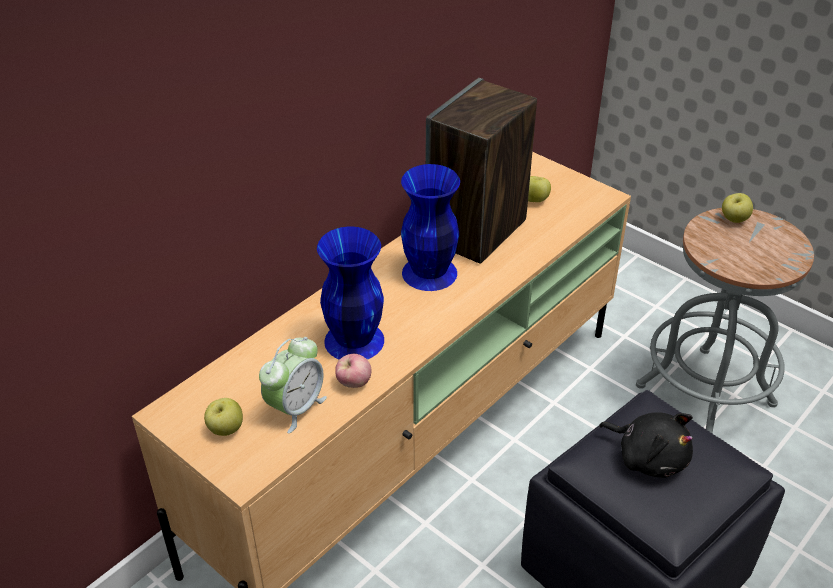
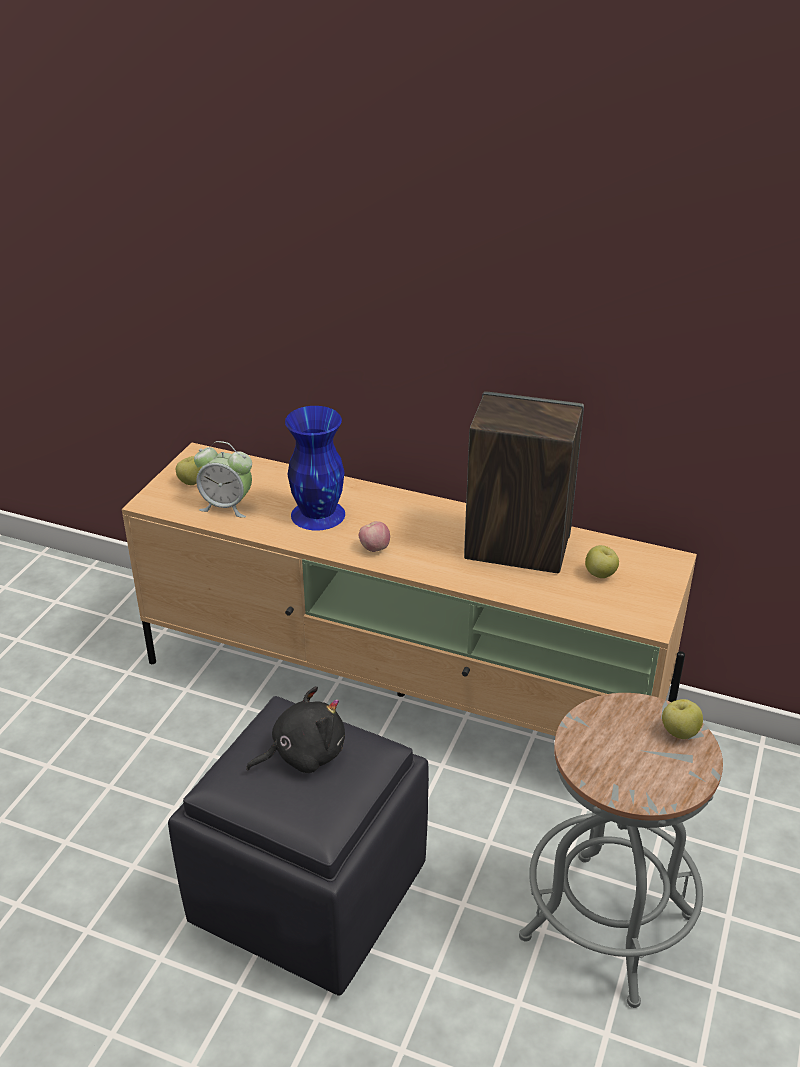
camera: 70 degrees right, 5 degrees down
(354, 383) = (266, 526): apple -> apple (374, 548)
(428, 273) = (432, 533): blue vase -> none
(648, 457) = (303, 754): black plush toy -> black plush toy turned 135 degrees counterclockwise

